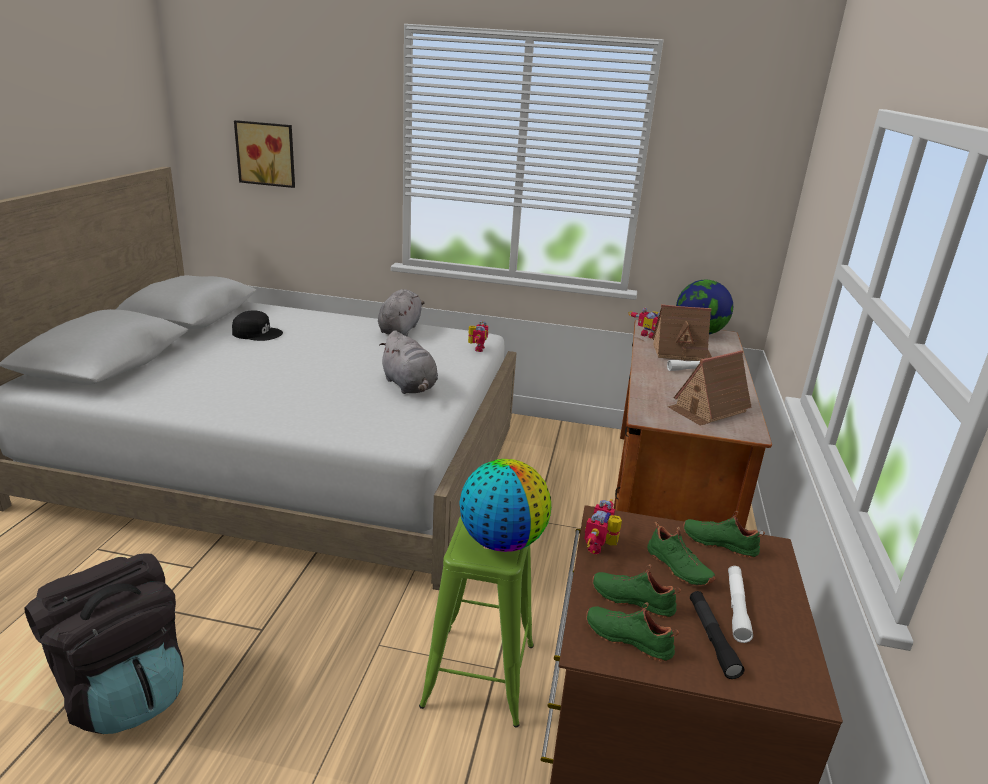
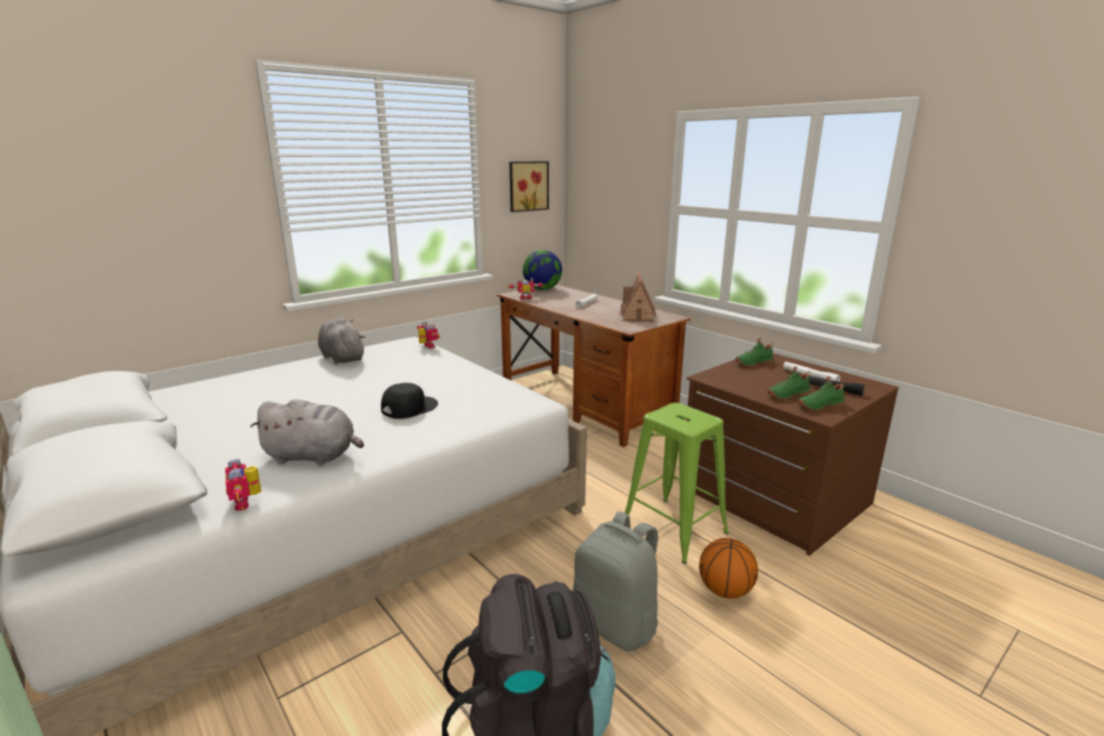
camera: 50 degrees left, 5 degrees down
(257, 333) = (221, 407): black cap -> black cap (409, 407)
(267, 153) = (94, 213): picture -> picture (527, 186)
(280, 691) = (617, 624): none -> grey backpack
(397, 762) = (725, 591): none -> basketball
(410, 386) = (449, 381): grey plush toy -> grey plush toy (314, 456)
(502, 542) = (688, 413): globe -> none
(601, 548) = (734, 386): toy robot -> toy robot (247, 502)
(677, 568) = (767, 377): green shoe -> none
(681, 353) = (561, 300): toy house -> none

